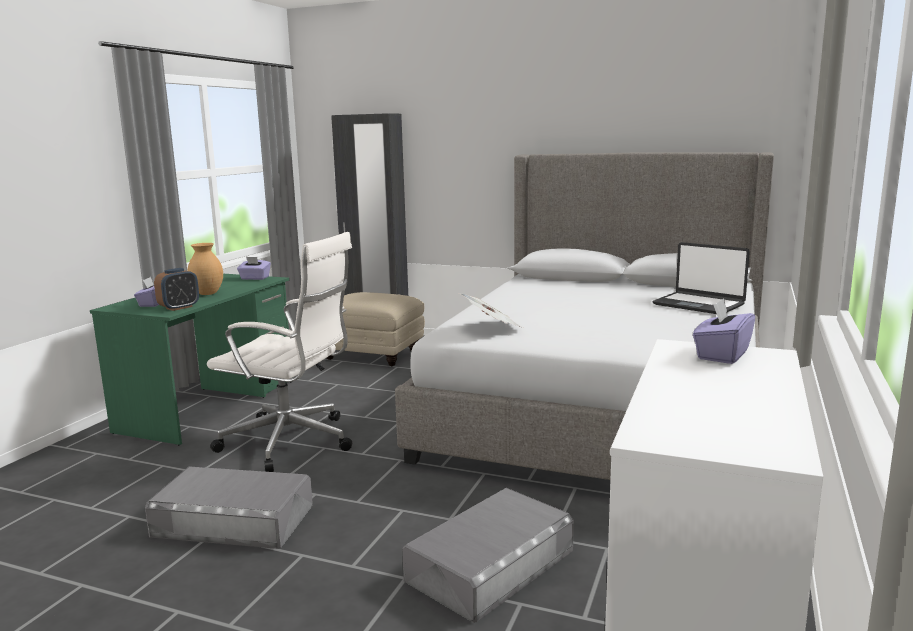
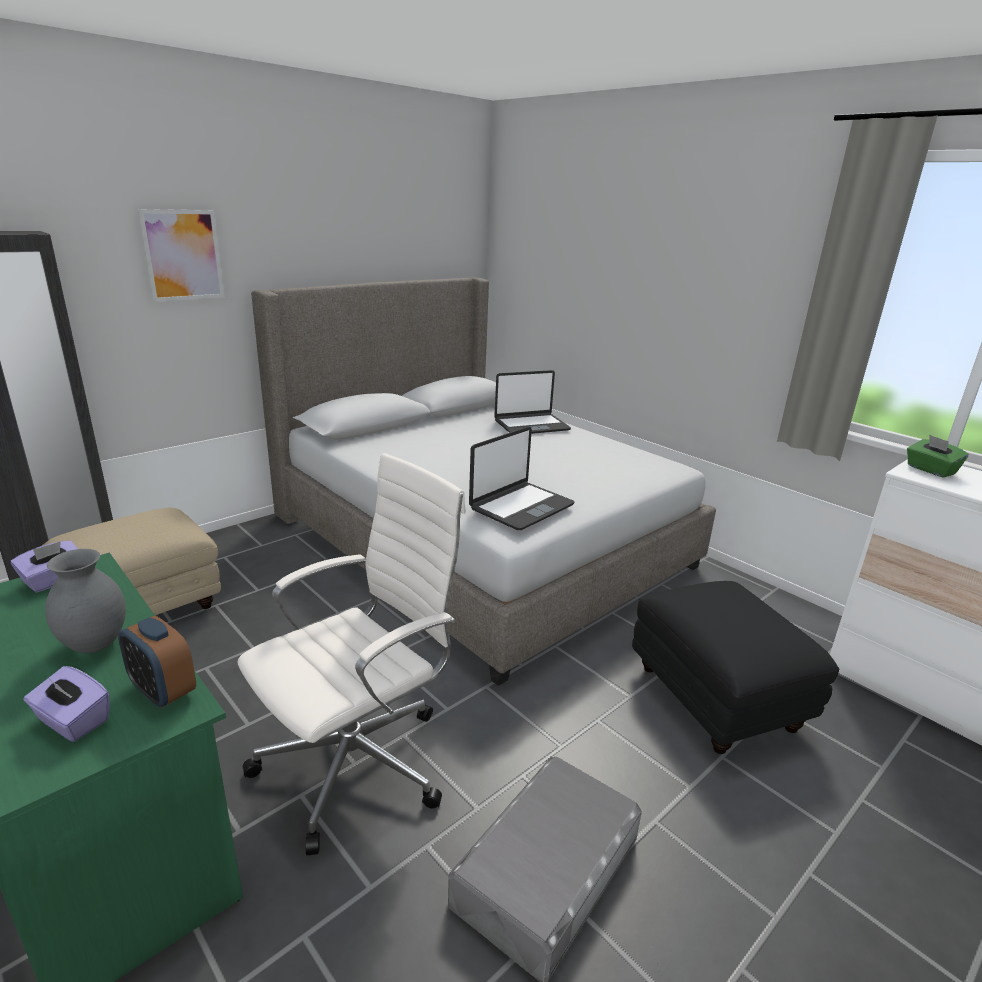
camera: 65 degrees left, 10 degrees up
(179, 307) = (163, 691): alarm clock -> alarm clock turned 150 degrees clockwise
(207, 294) = (95, 645): brown vase -> grey vase
(479, 128) = (183, 255): none -> picture
(491, 326) = (521, 506): newspaper -> laptop
(491, 565) = (717, 700): grey storage box -> black ottoman
(722, 354) = (930, 470): purple tissue box -> green tissue box

